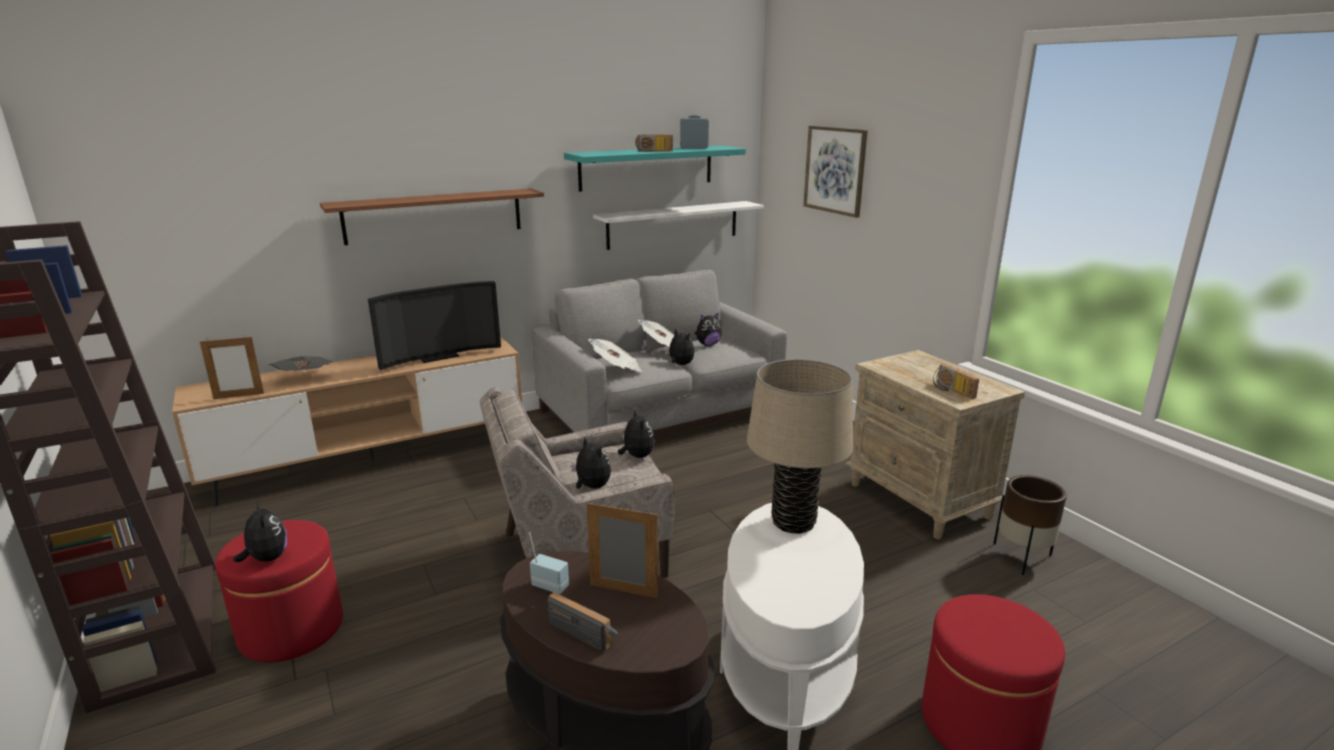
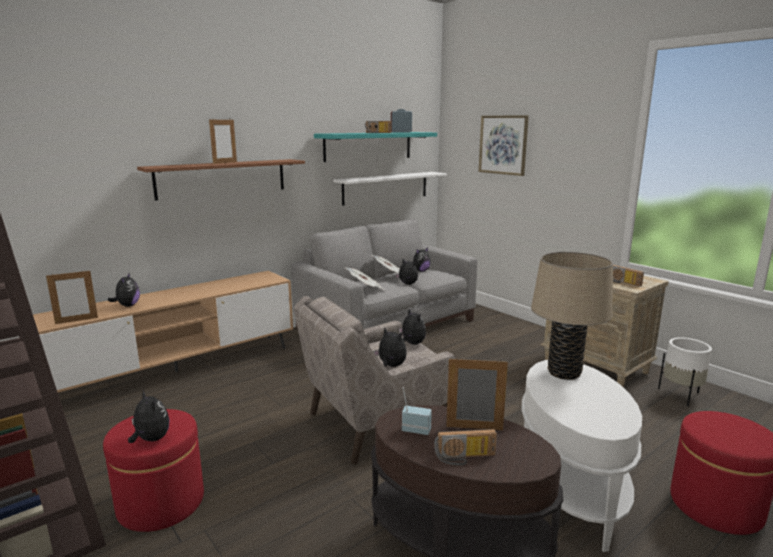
camera: 10 degrees left, 5 degrees down
(305, 378) = (127, 305): newspaper -> plush toy
(434, 196) = (225, 163): none -> picture frame
(437, 356) = (228, 286): television -> none
(586, 631) = (465, 458): radio -> radio turned 150 degrees clockwise
(1021, 557) = (680, 396): brown planter -> white planter

